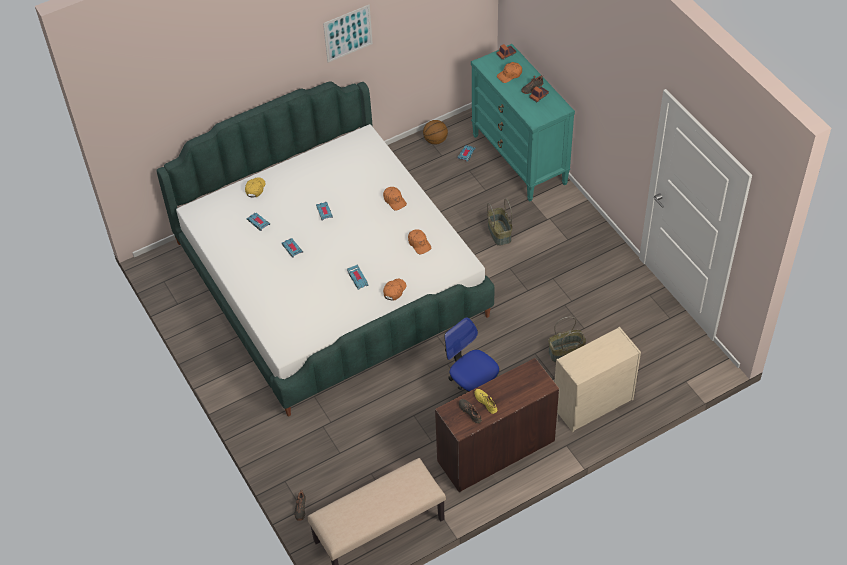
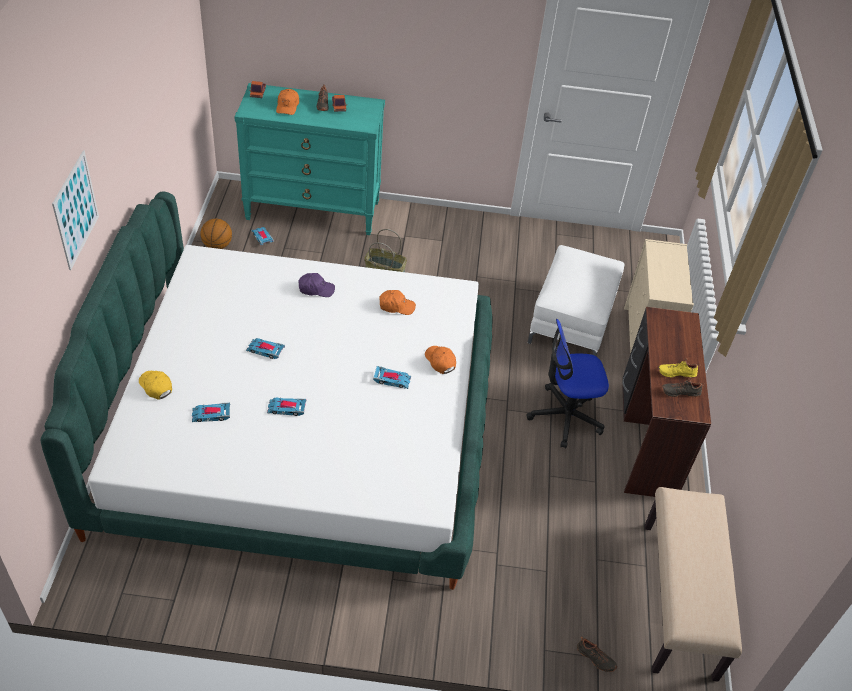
camera: 60 degrees left, 5 degrees down
(348, 33) = (134, 124): picture -> picture (76, 210)
(394, 200) = (316, 289): orange cap -> purple cap
(566, 352) = (571, 321): basket -> white ottoman

